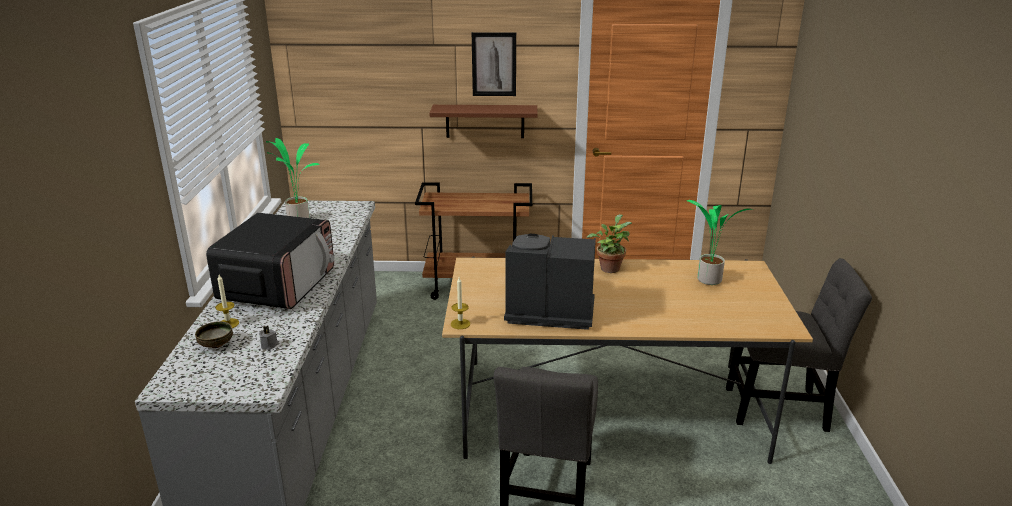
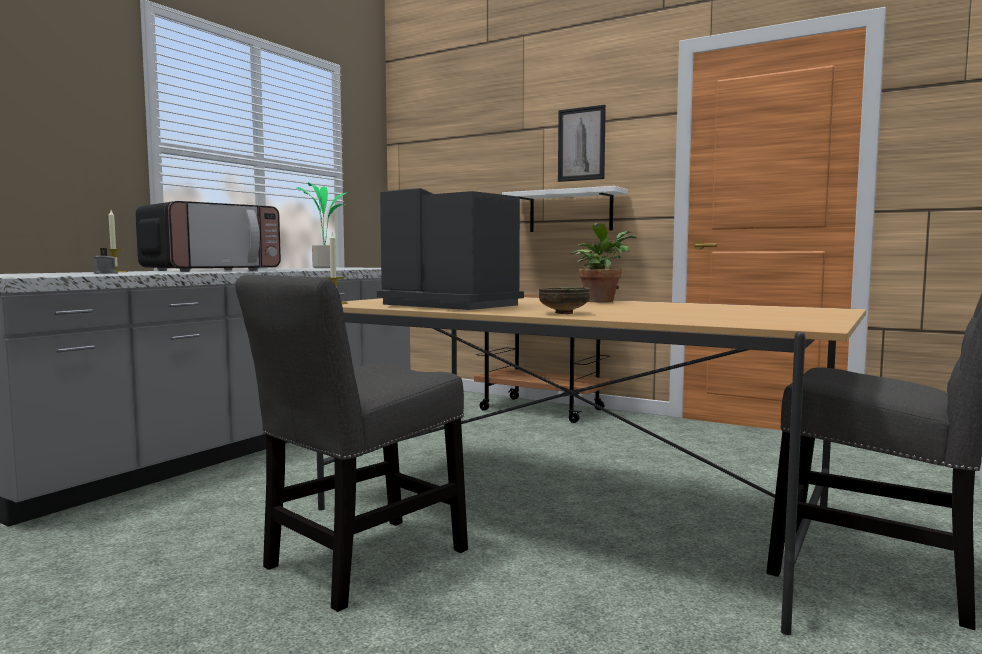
camera: 30 degrees right, 20 degrees down
(216, 345) = (71, 273): bowl -> bowl (564, 313)
(485, 121) = (570, 211): brown shelf -> white shelf
(707, 280) = (732, 309): potted plant -> none

